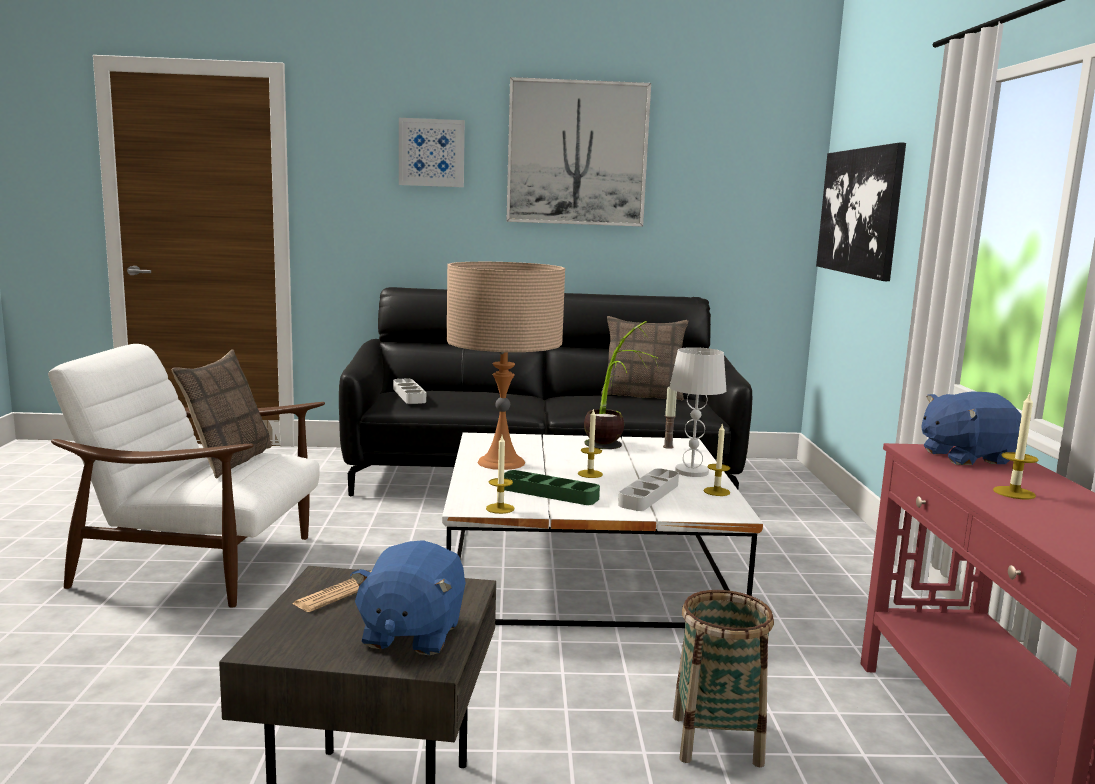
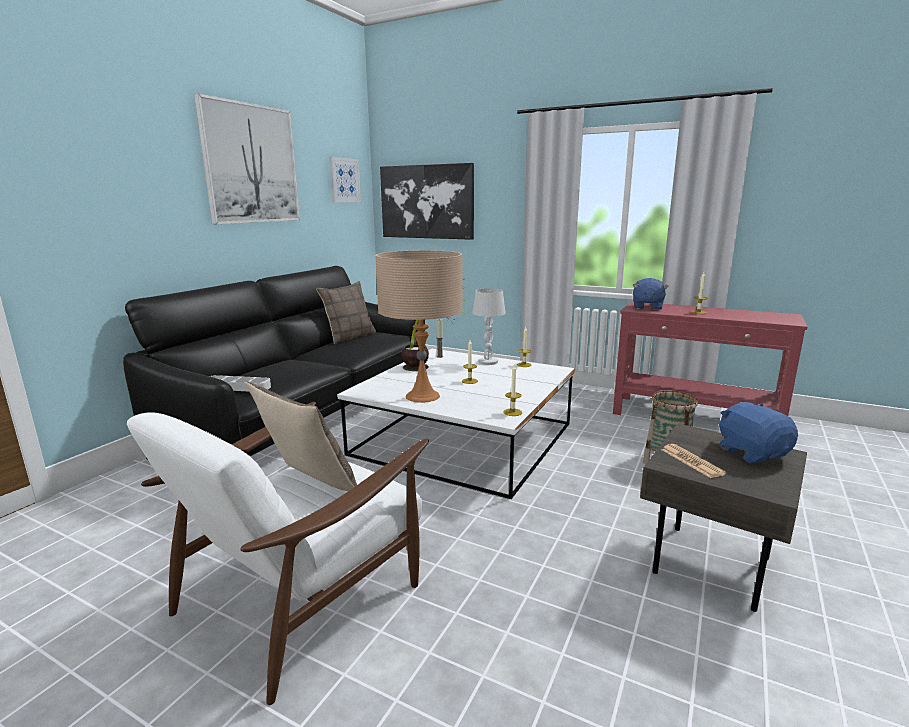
camera: 60 degrees left, 5 degrees up
(411, 634) = (752, 452): blue plush toy -> blue plush toy turned 150 degrees counterclockwise
(431, 153) = (139, 161): picture -> picture (344, 180)
(549, 493) = (495, 396): green tray -> none
(649, 495) = (517, 377): grey tray -> none

